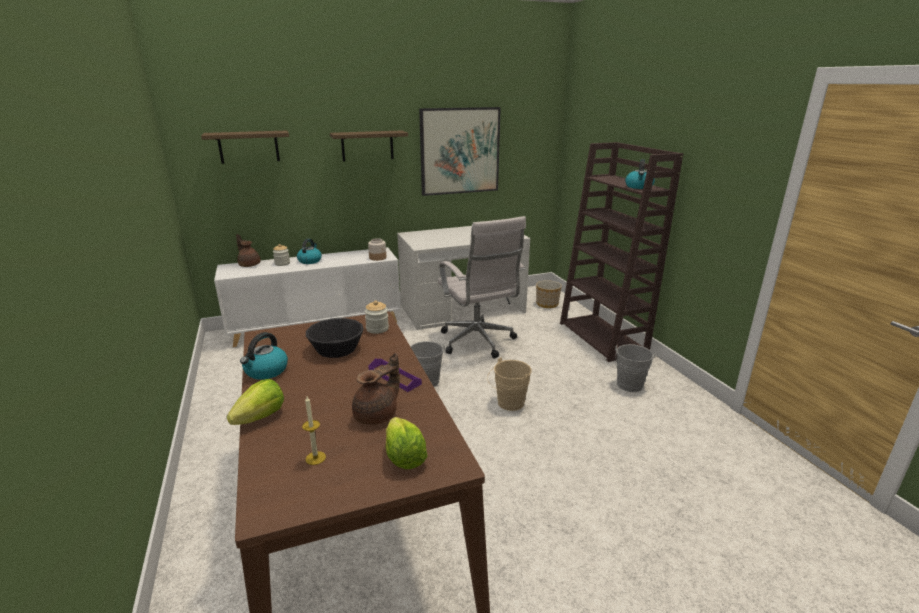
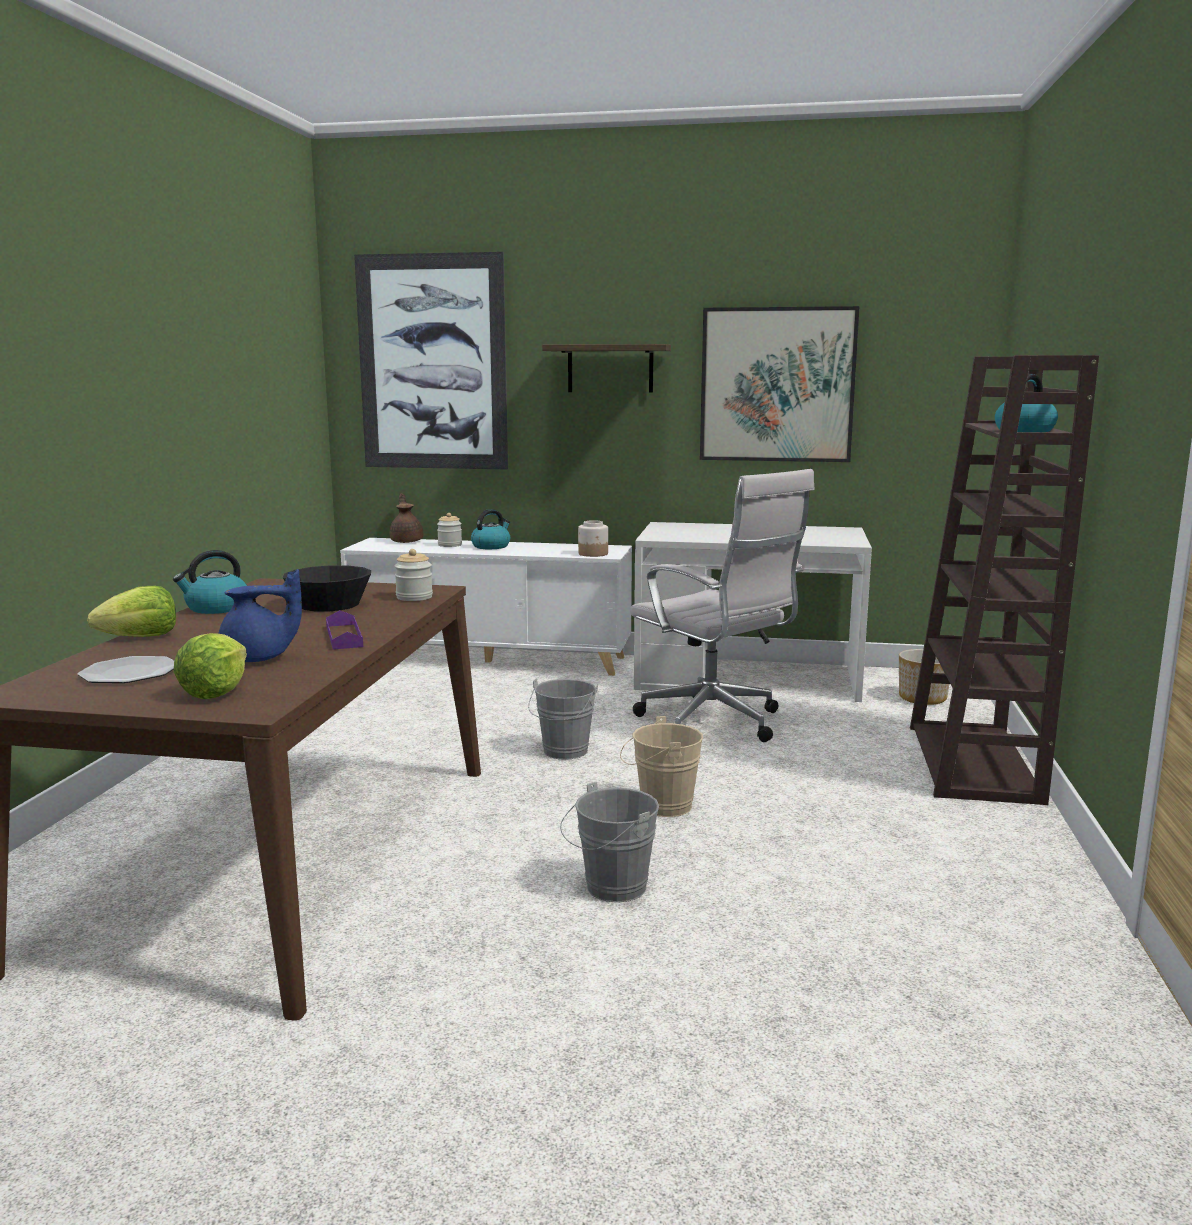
camera: 30 degrees right, 10 degrees down
(248, 147) = (432, 363): shelf -> picture
(315, 458) = (130, 673): candle -> plate
(377, 415) = (258, 659): brown teapot -> blue teapot
(478, 343) = (715, 723): white office chair -> white office chair turned 45 degrees counterclockwise
(629, 386) = (928, 838): grey bucket -> grey bucket (610, 889)

